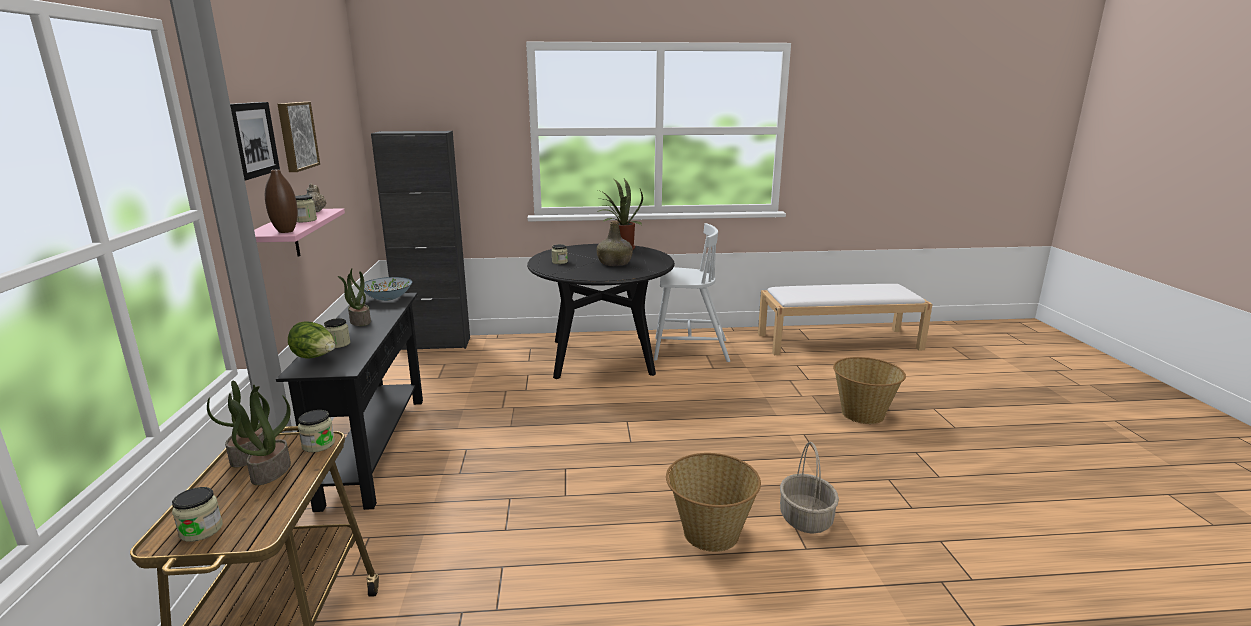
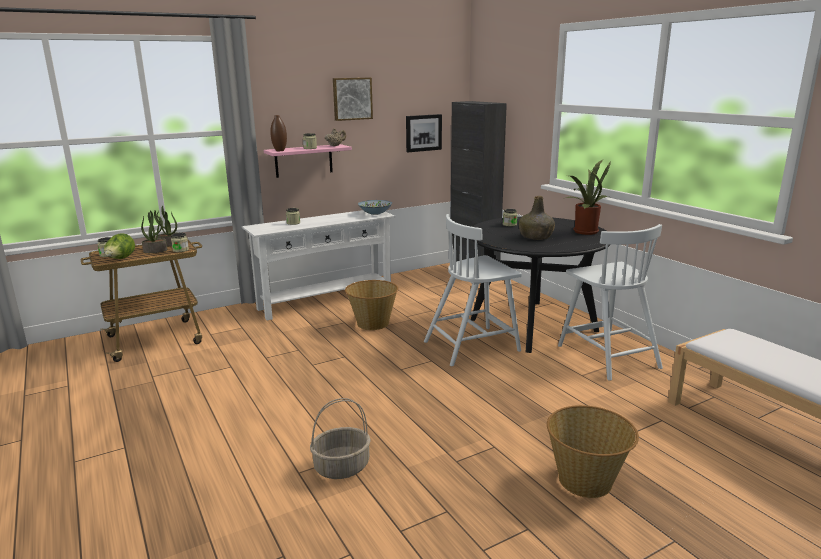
camera: 65 degrees right, 0 degrees up
(251, 139) = (293, 98): picture -> picture (423, 133)
(315, 357) = (271, 224): lettuce -> lettuce (120, 259)
(359, 321) = (330, 218): potted plant -> none
(375, 448) = (325, 301): black console table -> white console table
(615, 393) = (473, 345): none -> white chair
(710, 533) = (297, 426): basket -> basket (372, 323)

